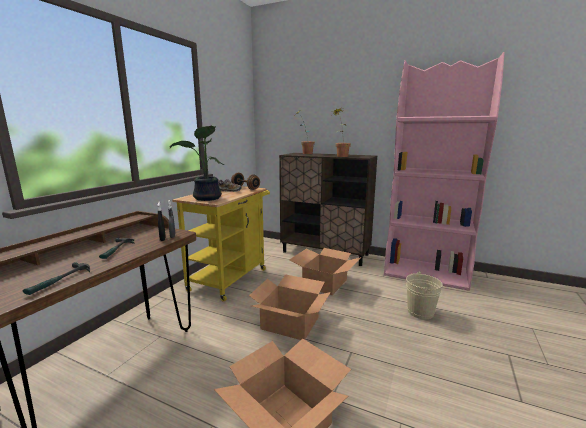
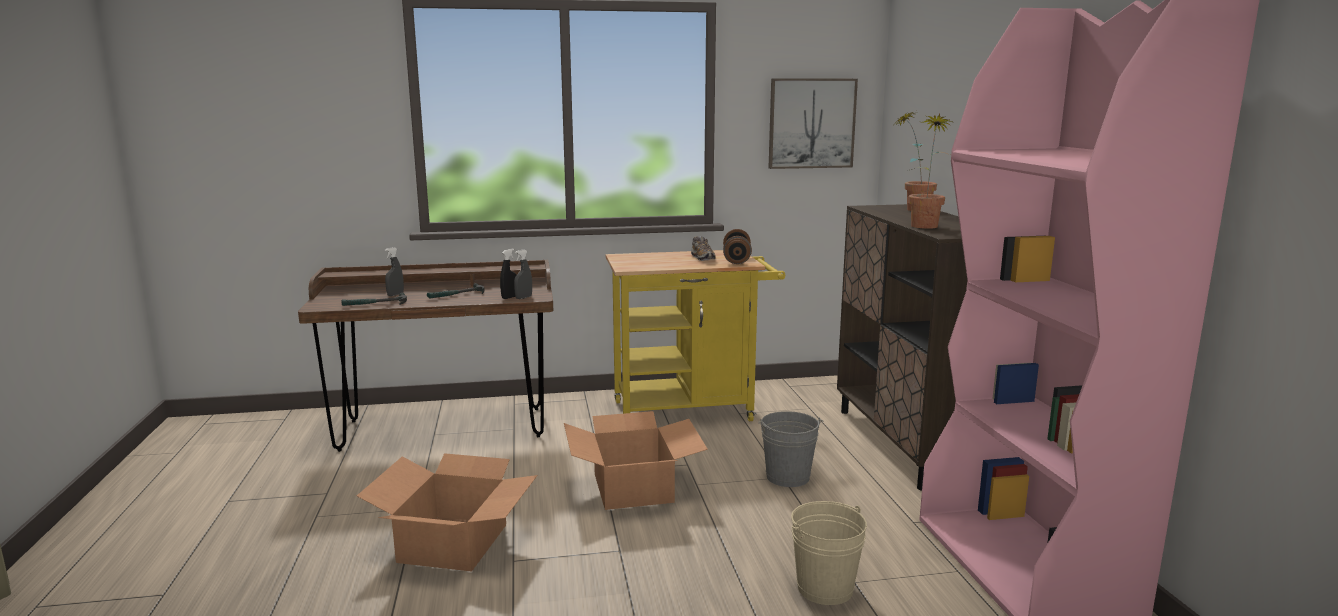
camera: 55 degrees right, 0 degrees up
(53, 268) = (395, 294): none -> grey spray bottle
(206, 198) = (636, 262): potted plant -> none
(235, 118) = (811, 123): none -> picture
(324, 283) = (787, 477): cardboard box -> grey bucket

